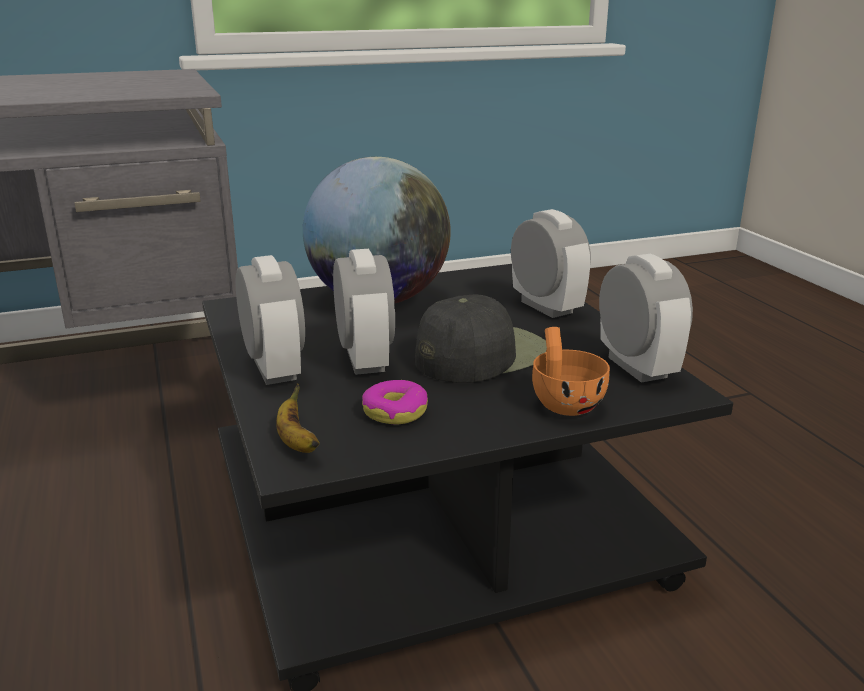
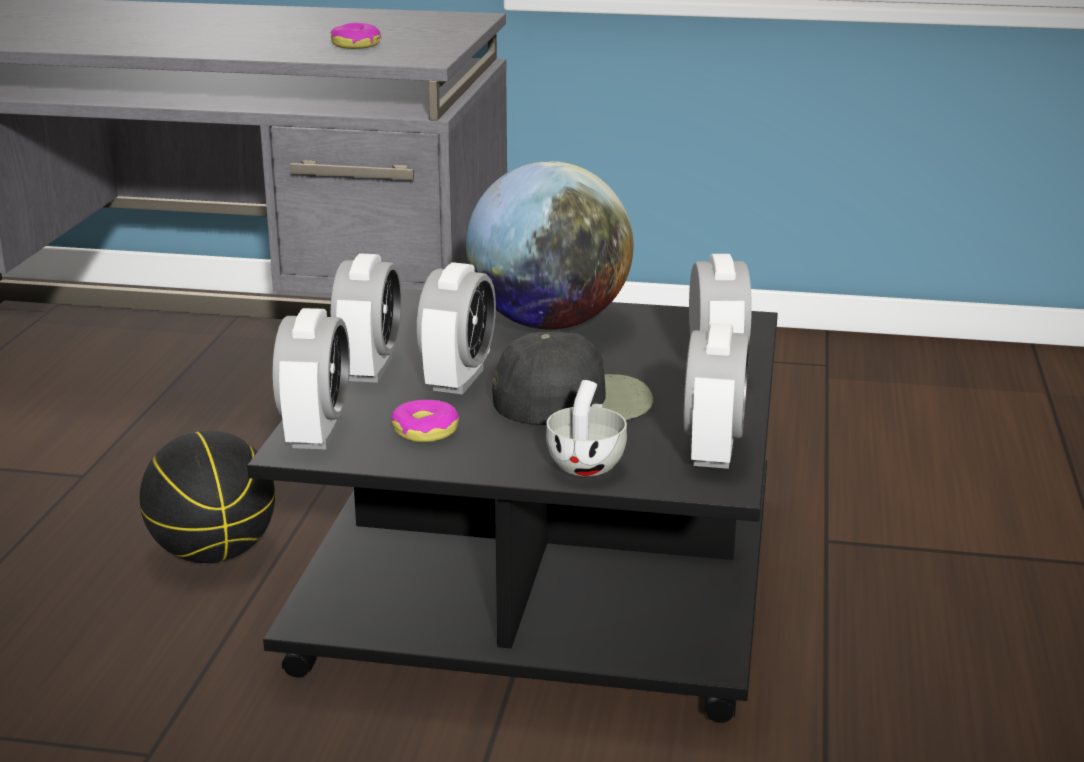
camera: 30 degrees right, 0 degrees up
(104, 89) = (356, 45): none -> donut
(117, 591) = (214, 553): none -> basketball
(296, 442) = (316, 433): banana -> alarm clock
(564, 402) = (588, 462): orange cup -> white cup

